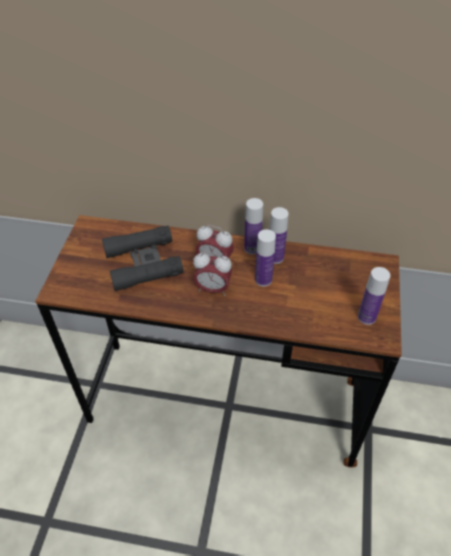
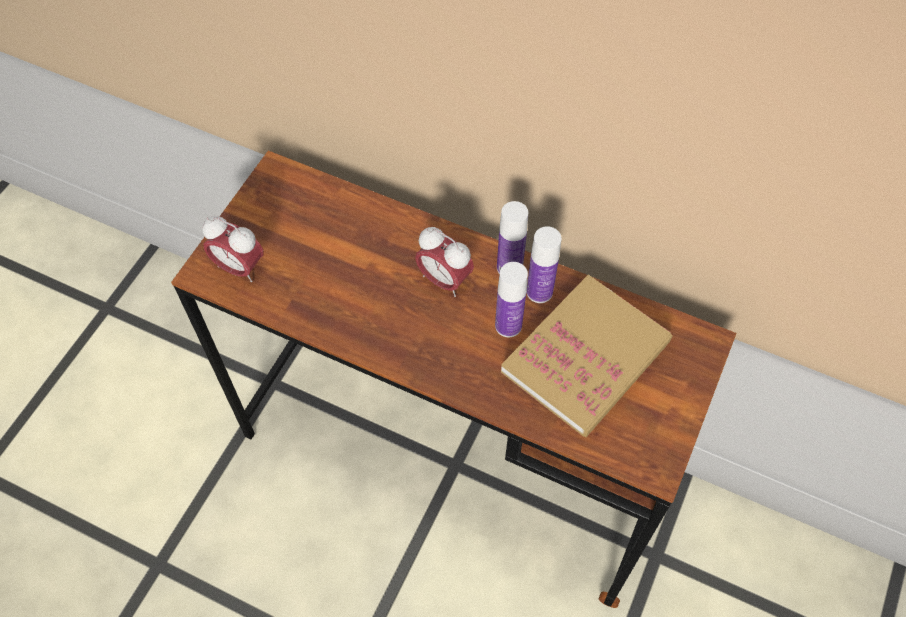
camera: 15 degrees right, 10 degrees up
(143, 263) = (339, 255): black binoculars -> none
(213, 289) = (428, 323): alarm clock -> alarm clock (239, 267)
(317, 287) = (585, 357): none -> book
(366, 317) = (643, 426): bottle -> none

